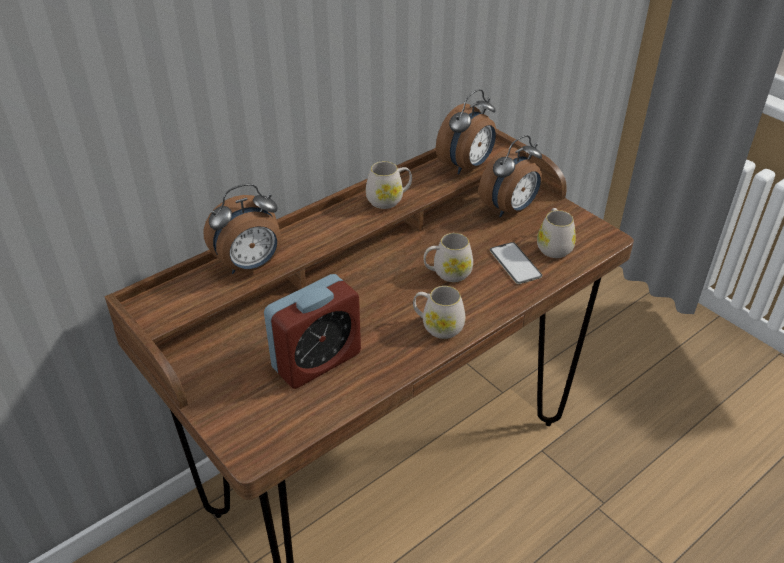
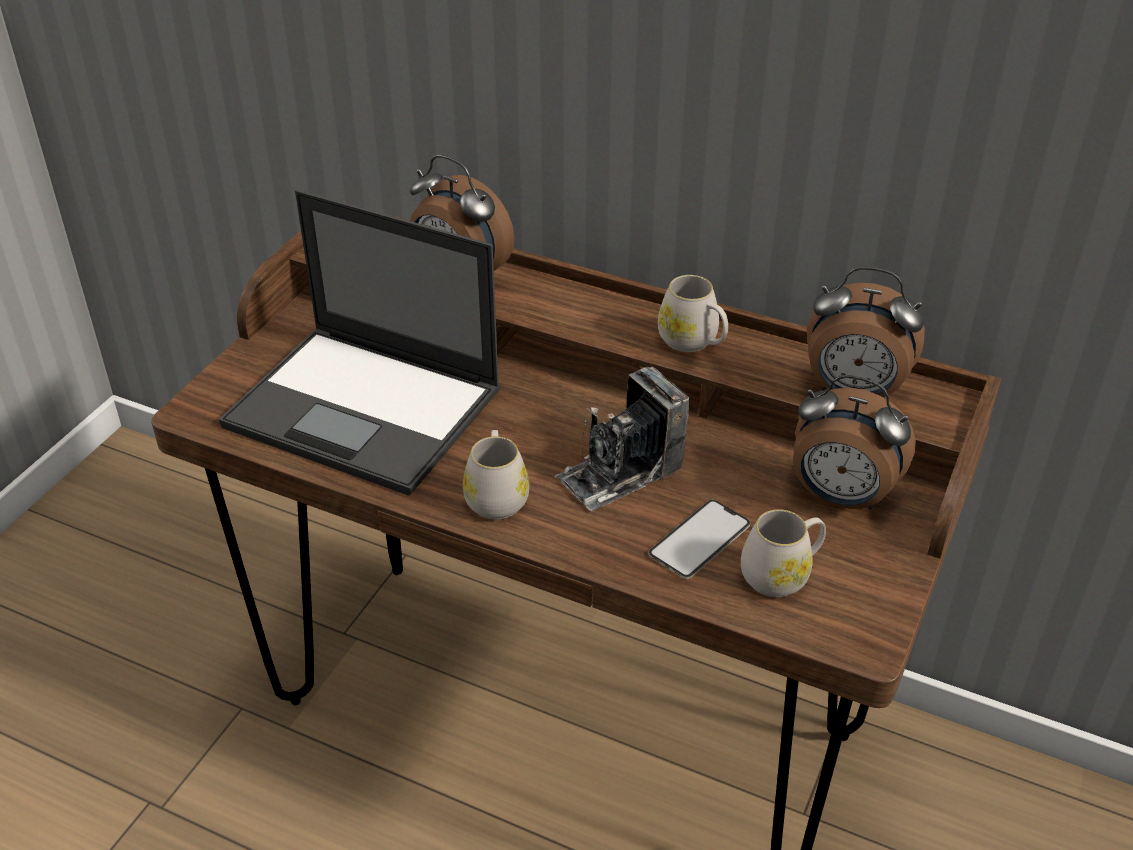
camera: 65 degrees right, 0 degrees up
(316, 361) = (366, 408): alarm clock -> laptop
(447, 273) = (620, 472): white mug -> camera

